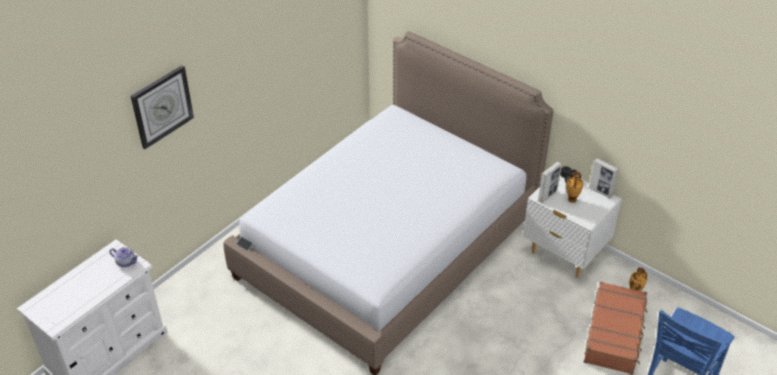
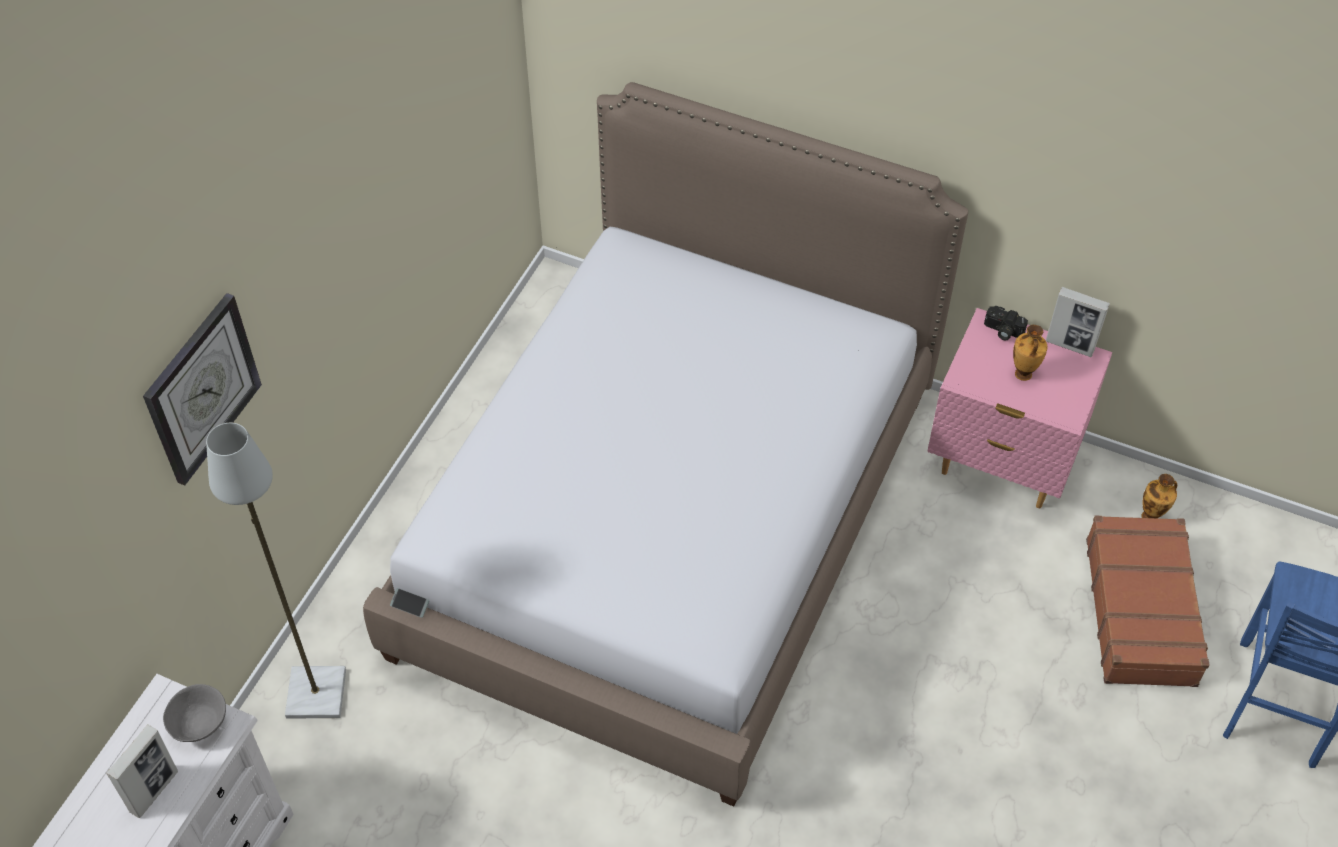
camera: 15 degrees left, 10 degrees up
(126, 262) = (200, 723): teapot -> grey bowl
(197, 286) = (317, 694): none -> grey floor lamp
(547, 196) = (975, 376): picture frame -> picture frame (154, 791)
(564, 254) = (1001, 464): white nightstand -> pink nightstand

